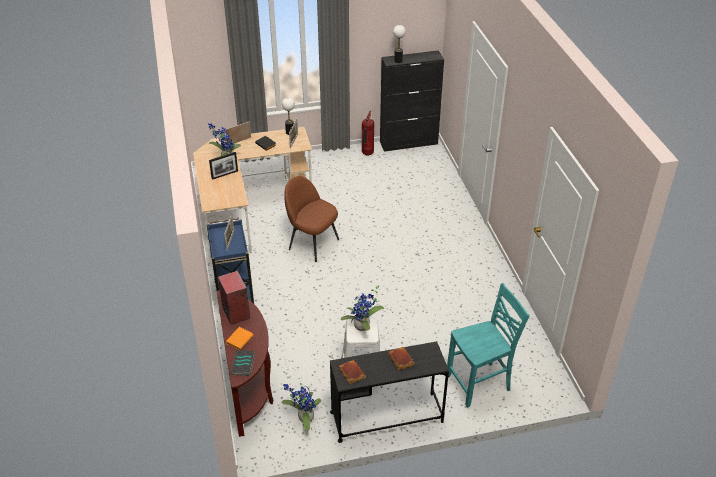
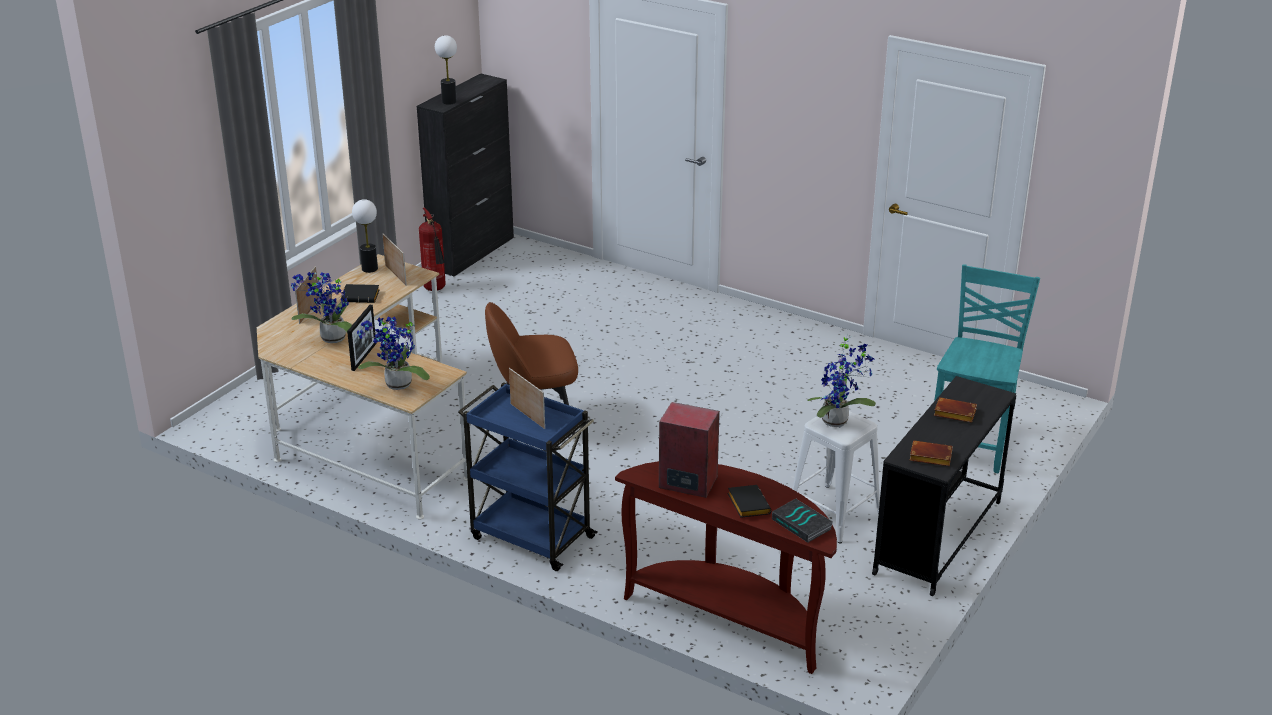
camera: 45 degrees left, 10 degrees down
(239, 339) = (747, 504): orange book -> black book
(304, 418) = (852, 601): potted plant -> potted plant (396, 386)

